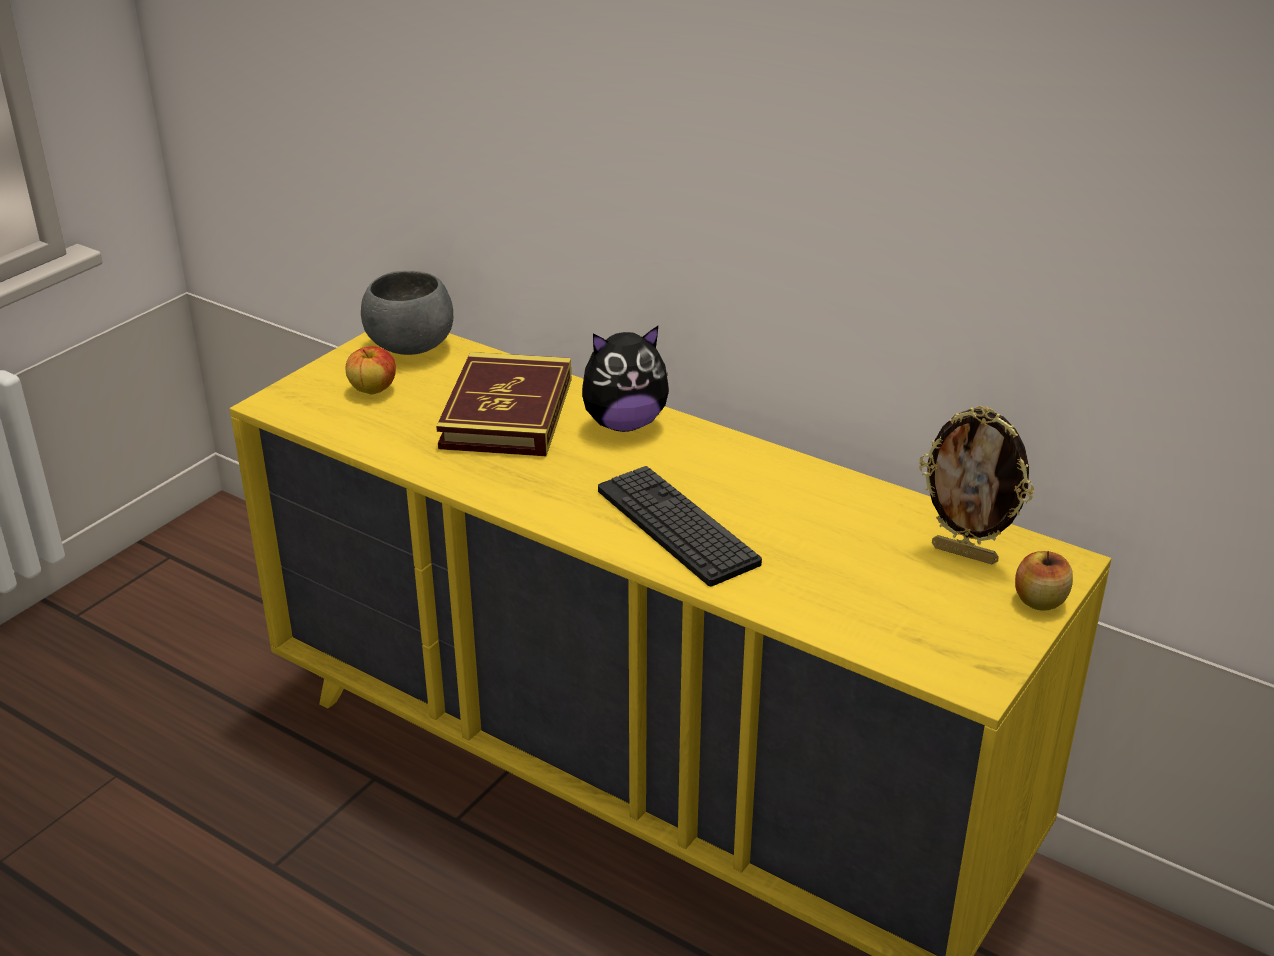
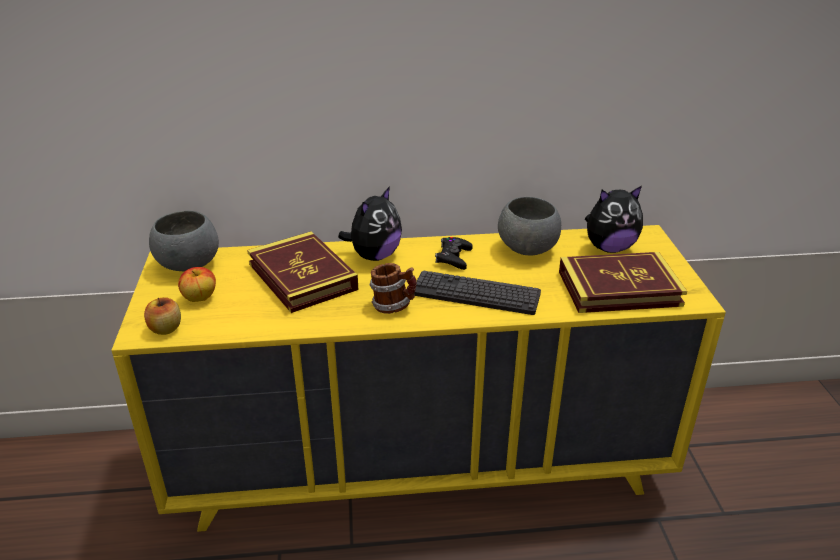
camera: 40 degrees left, 0 degrees up
(557, 494) = (394, 306): none -> mug
(719, 469) = (453, 257): none -> black game controller
(835, 502) = (526, 250): none -> grey bowl
(884, 612) = (619, 288): none -> book
(965, 553) = (609, 248): picture frame -> plush toy
(1039, 601) = (664, 254): apple -> apple (165, 329)

